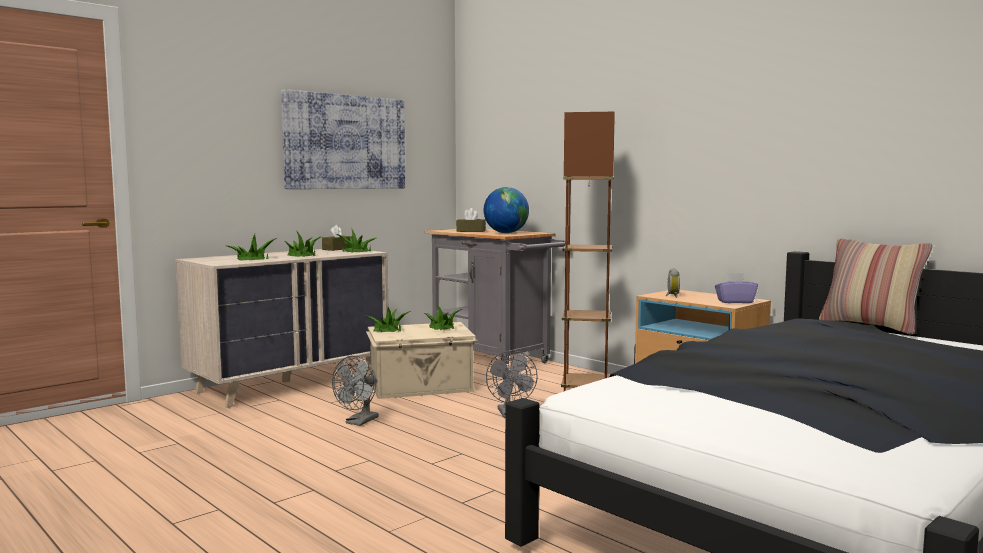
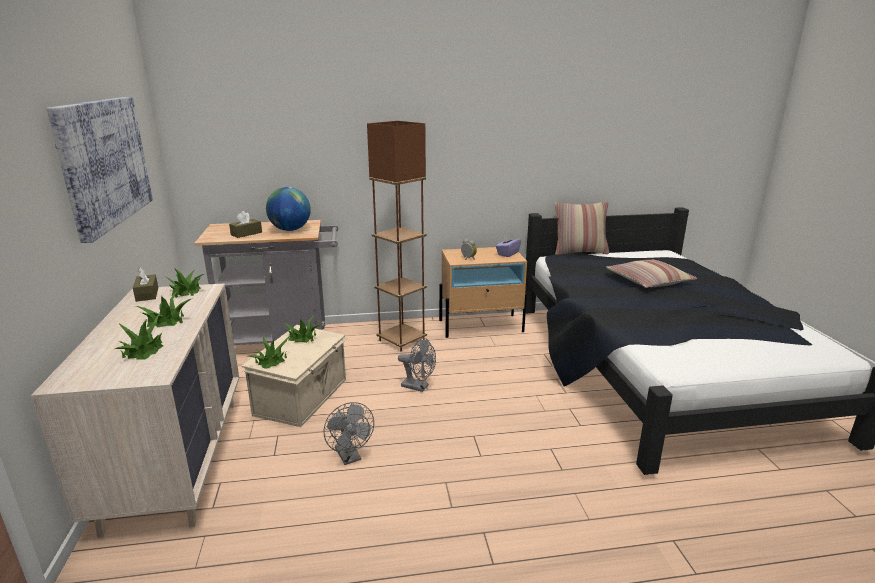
camera: 55 degrees left, 15 degrees up
(860, 357) = (648, 281): none -> pillow

